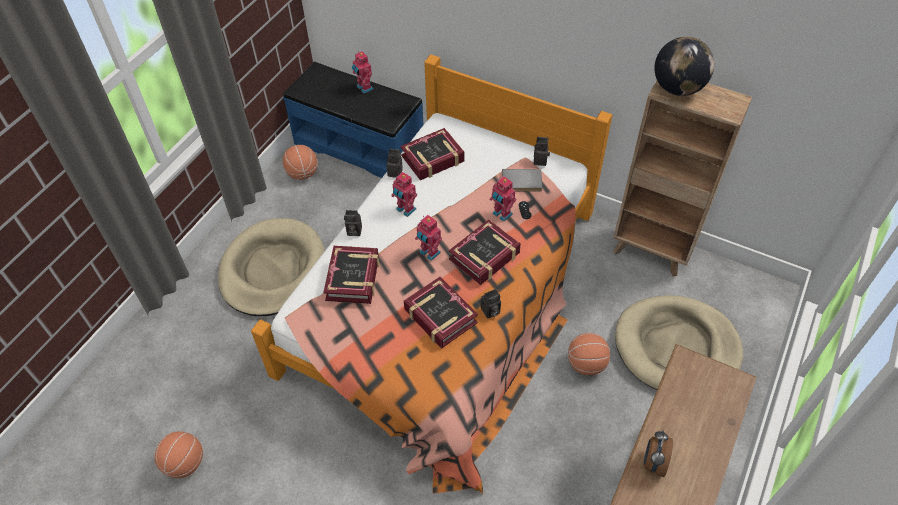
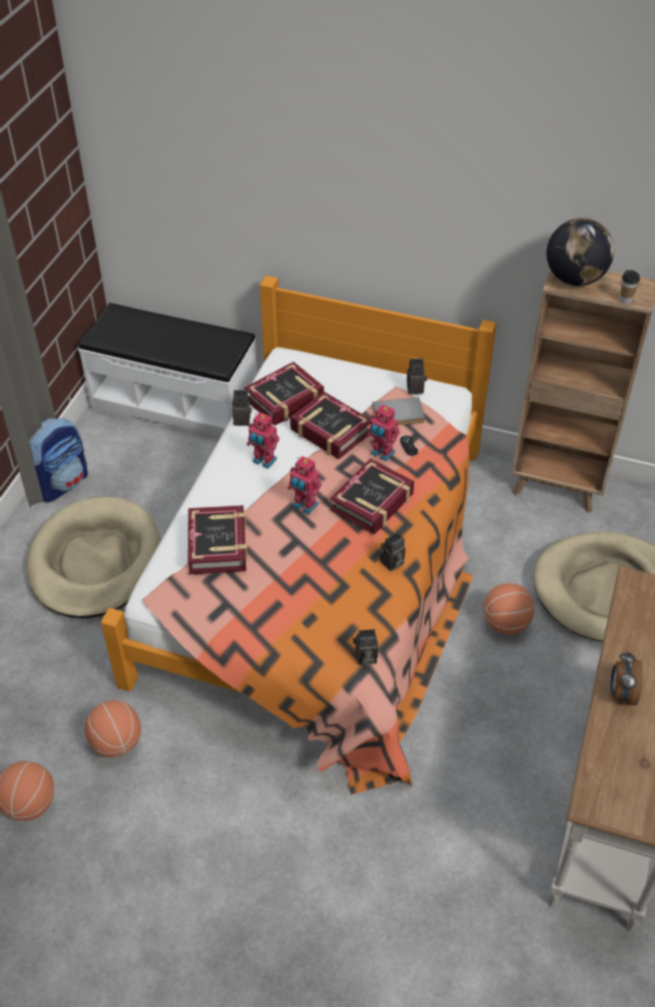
camera: 10 degrees left, 5 degrees down
(260, 202) = (62, 483): none -> backpack
(302, 173) = (109, 443): basketball -> basketball (116, 742)
(353, 231) = (205, 492): camera -> camera (365, 658)
(359, 146) = (176, 403): blue bench -> white bench
(364, 88) = (180, 328): toy robot -> none
(440, 316) = (333, 576): book -> book (330, 431)
(718, 112) = (625, 300): none -> cup

